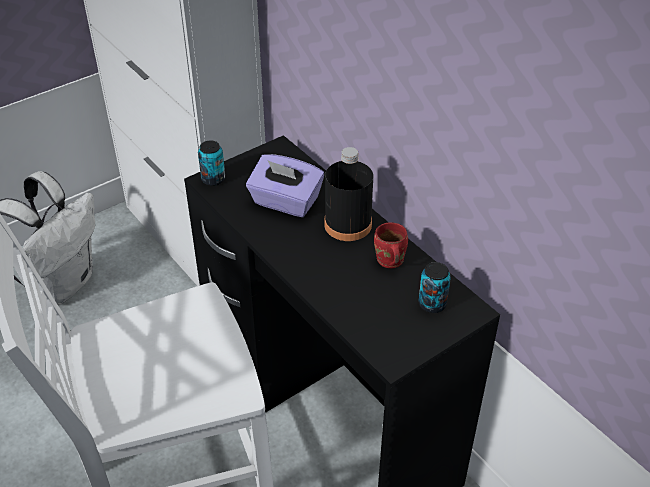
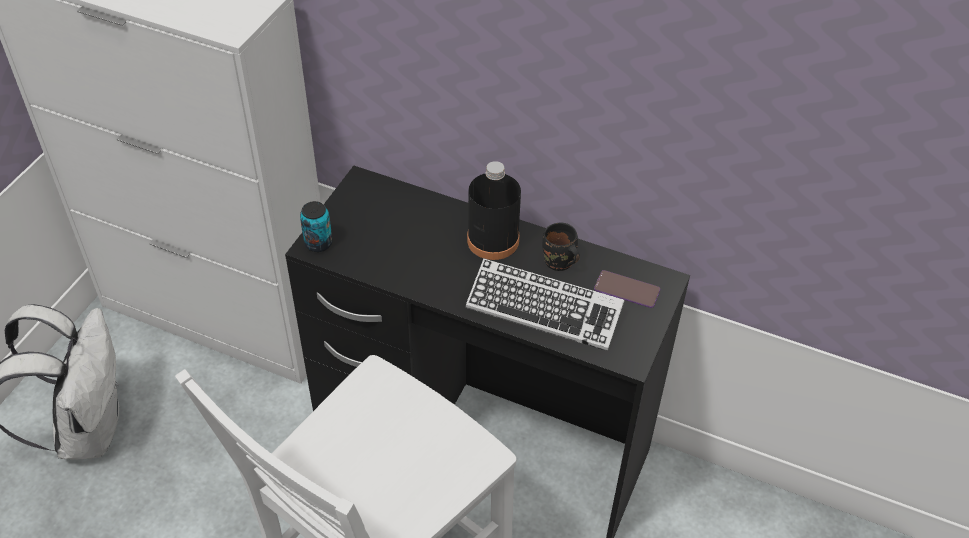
camera: 30 degrees left, 5 degrees up
(285, 202) = (413, 240): purple tissue box -> none
(348, 292) = (544, 310): none -> keyboard
(388, 262) = (558, 263): red mug -> black mug
(432, 304) = (627, 290): can -> phone

